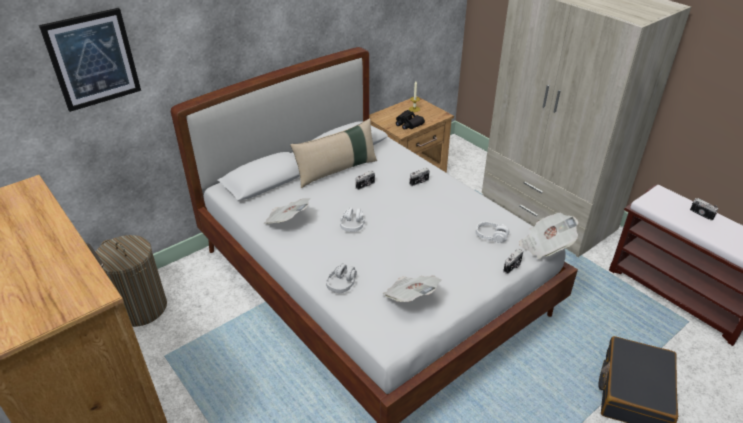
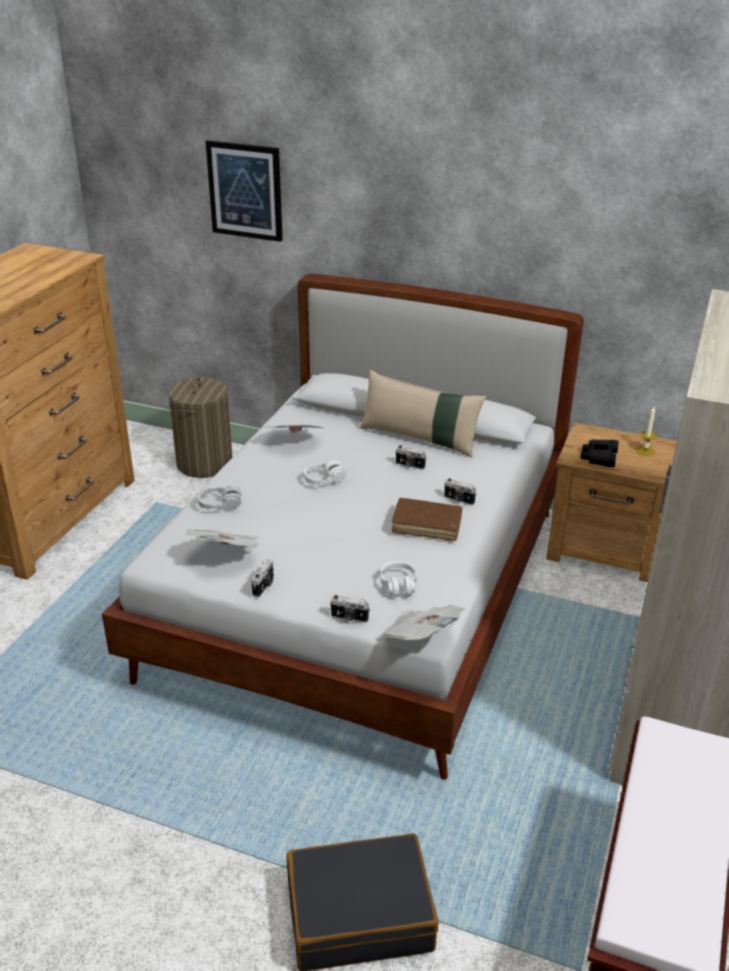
camera: 60 degrees right, 5 degrees down
(437, 203) = (427, 525): none -> brown book
(702, 214) = (698, 811): camera -> camera (264, 586)

